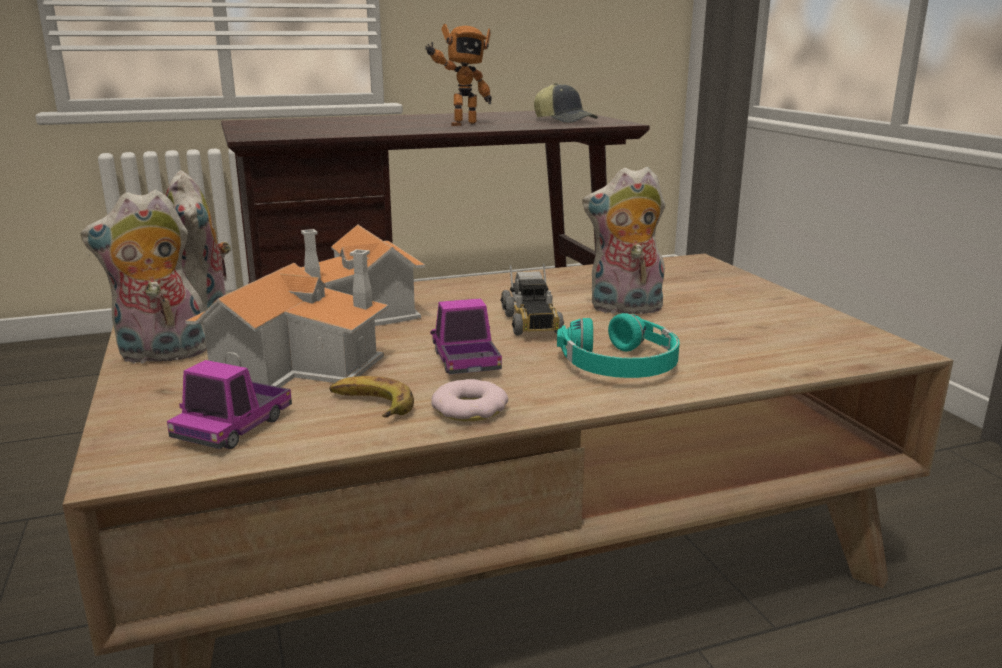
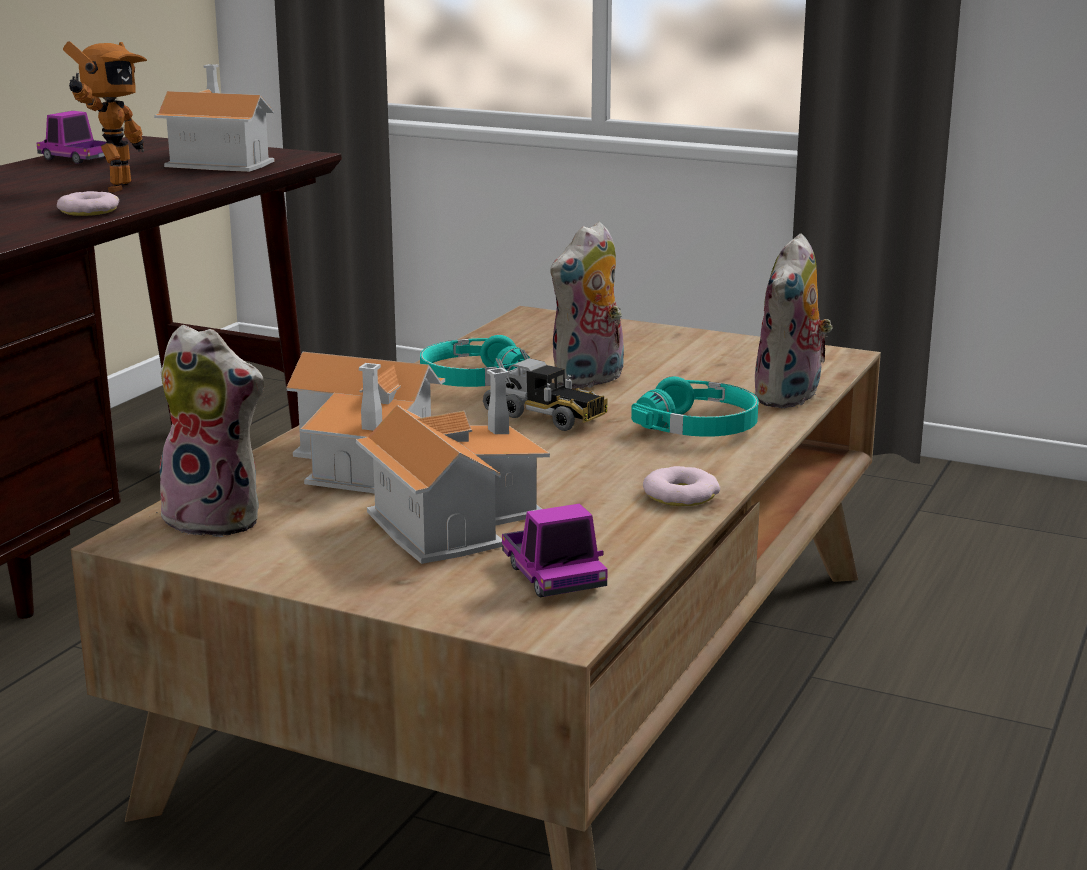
camera: 45 degrees left, 0 degrees up
(161, 355) = (295, 561): plush toy -> plush toy (790, 398)
(371, 405) = (606, 521): banana -> none
(405, 130) = (89, 211): none -> donut
(465, 362) = (584, 465): toy truck -> toy truck (78, 159)
(549, 287) = (473, 379): none -> turquoise headphones
(565, 121) = (220, 160): cap -> toy house

